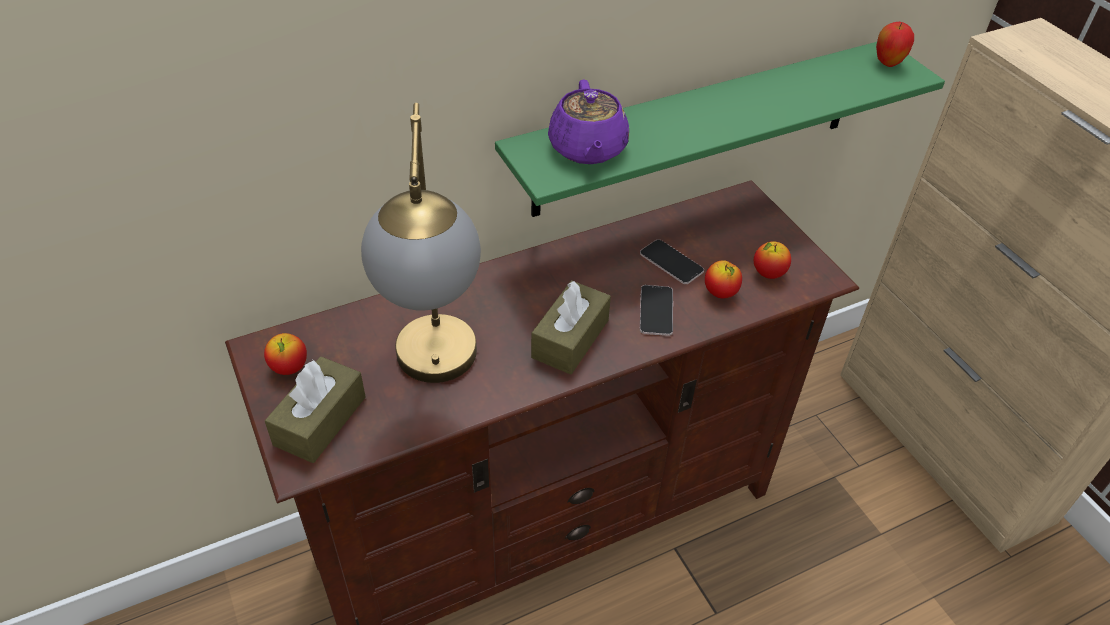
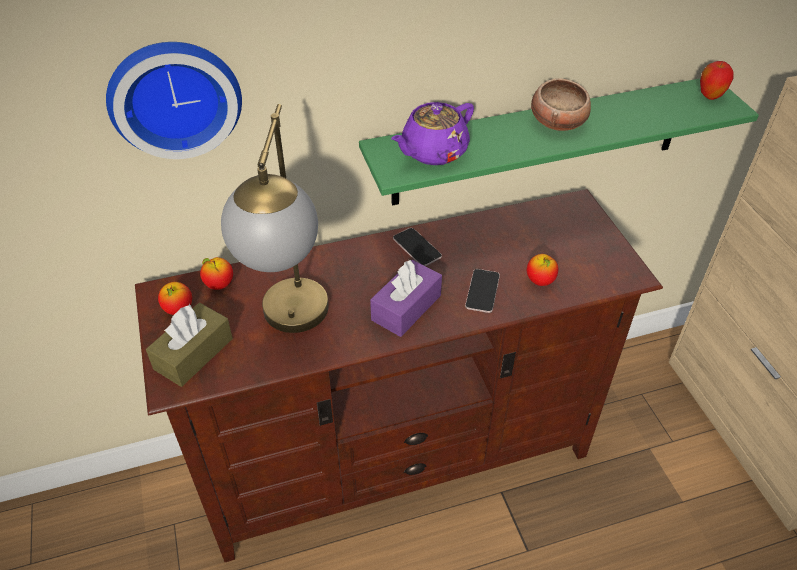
camera: 10 degrees right, 0 degrees up
(276, 101) = (174, 96): none -> wall clock
(570, 339) = (406, 307): brown tissue box -> purple tissue box
(587, 149) = (433, 152): purple teapot -> purple teapot turned 45 degrees clockwise
(671, 262) = (503, 252): phone -> phone (417, 247)
(724, 103) = (558, 122): none -> bowl
(768, 273) = (585, 268): apple -> apple (219, 285)

